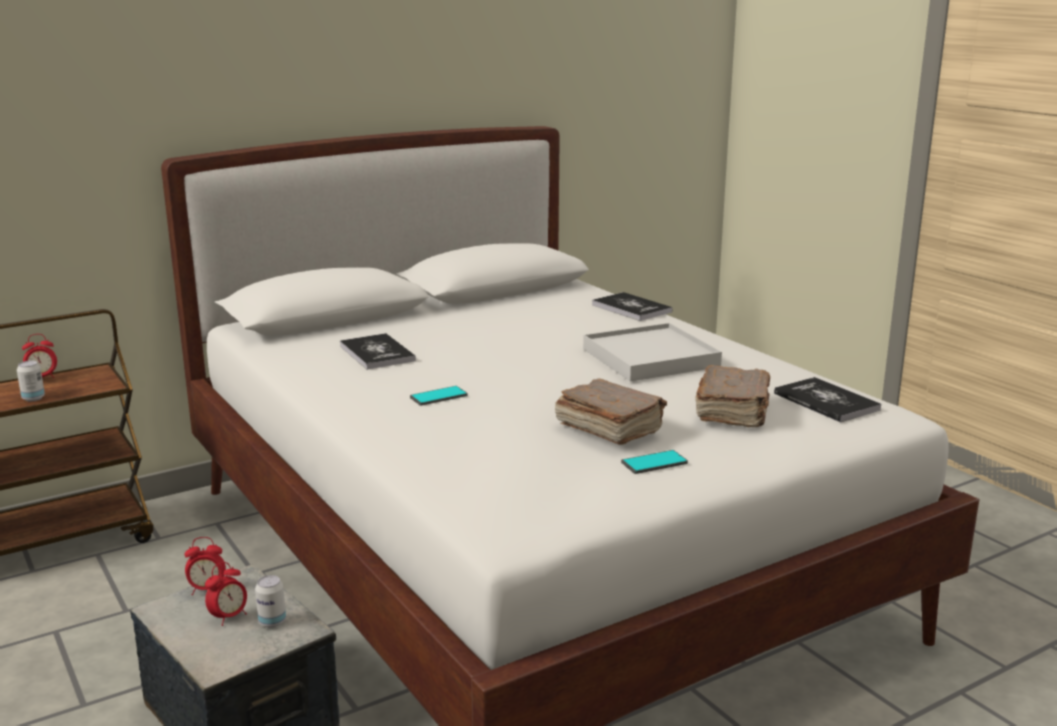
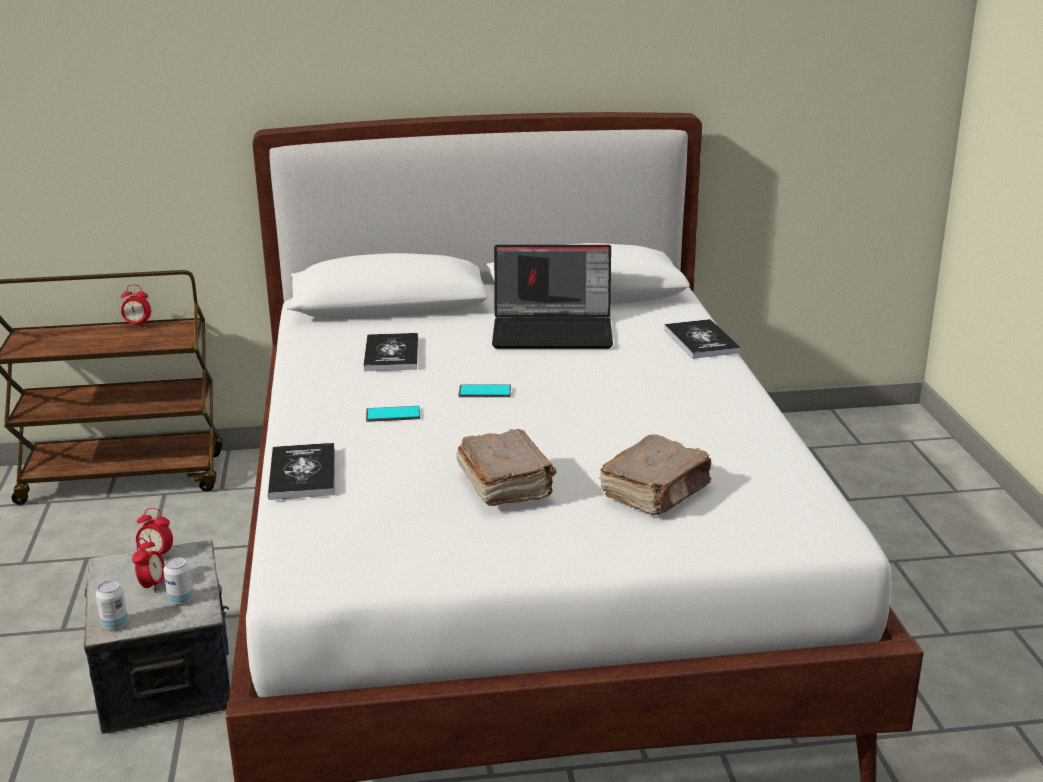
camera: 25 degrees right, 5 degrees up
(33, 398) = (114, 345): can -> can (115, 624)
(229, 617) = (152, 586): alarm clock -> alarm clock turned 60 degrees counterclockwise
(502, 317) = (554, 331): none -> laptop
(650, 358) = (648, 408): white tray -> none
(654, 463) = (507, 533): phone -> phone (484, 392)
(826, 402) = (775, 500): book -> book (302, 473)

